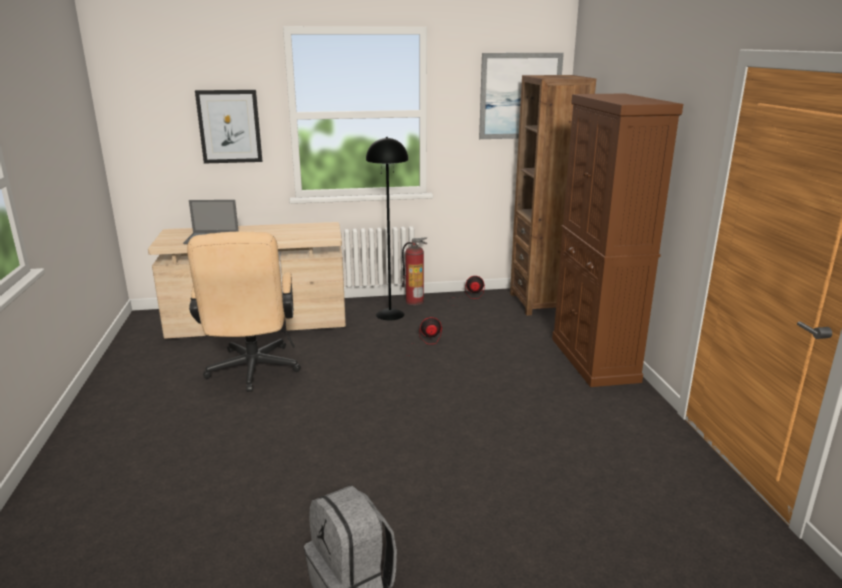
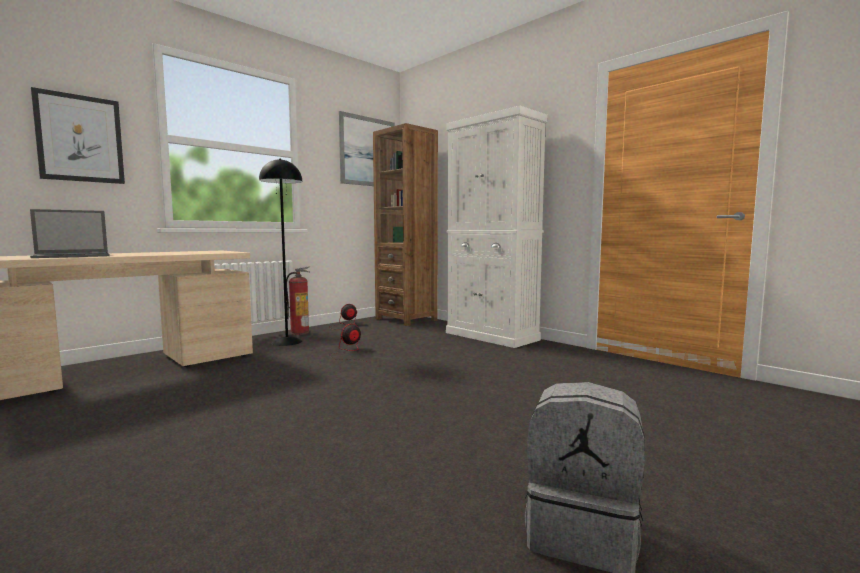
camera: 35 degrees left, 15 degrees down
(252, 372) = (174, 403): beige office chair -> none
(594, 359) = (491, 336): brown cabinet -> white cabinet

